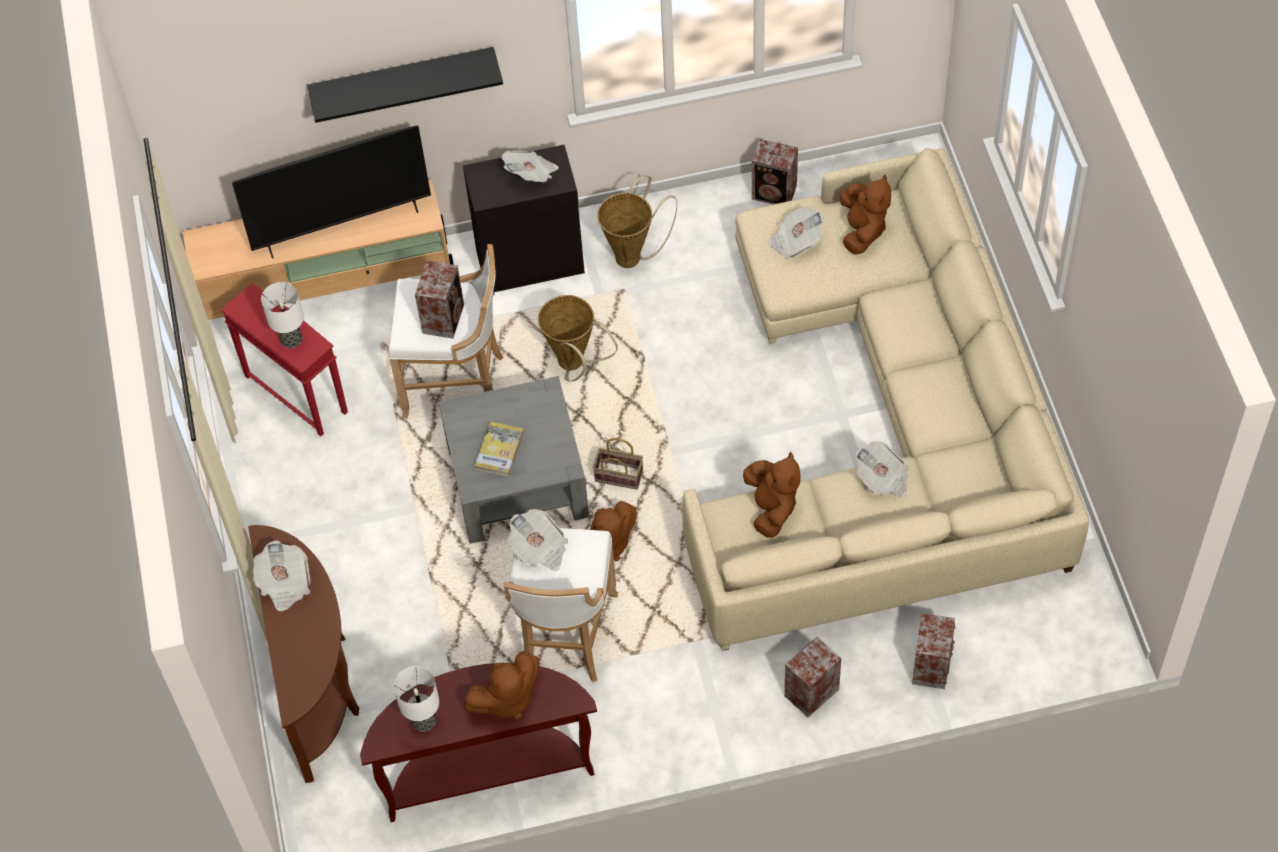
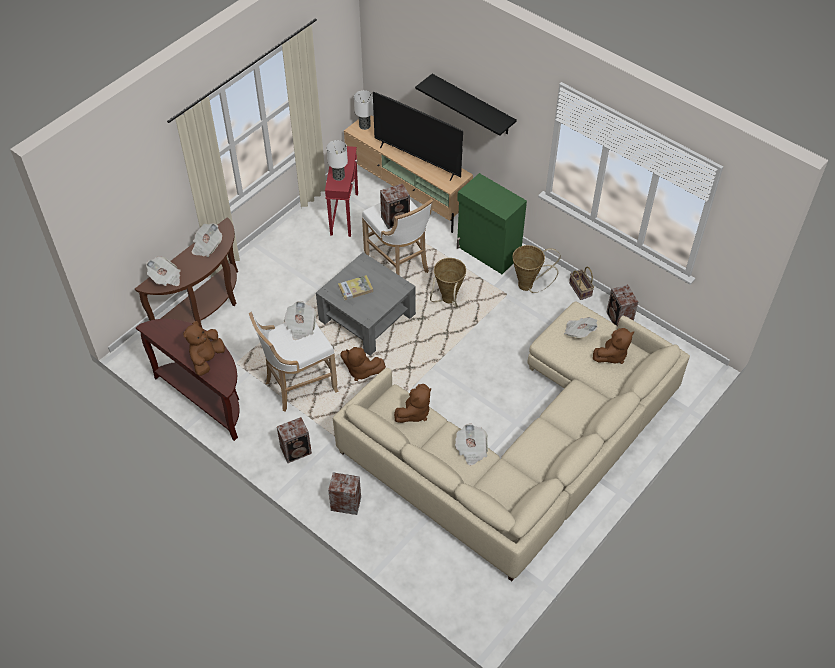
camera: 50 degrees right, 5 degrees down
(424, 721) = (173, 336): table lamp -> table lamp (364, 126)
(505, 699) = (207, 359): brown plush toy -> brown plush toy turned 90 degrees clockwise
(531, 174) = (497, 199): newspaper -> newspaper (165, 278)
(531, 263) = (488, 252): black cabinet -> green cabinet
(620, 475) = (403, 354): basket -> basket (581, 290)
(931, 665) = (402, 548): speaker -> speaker (297, 451)

